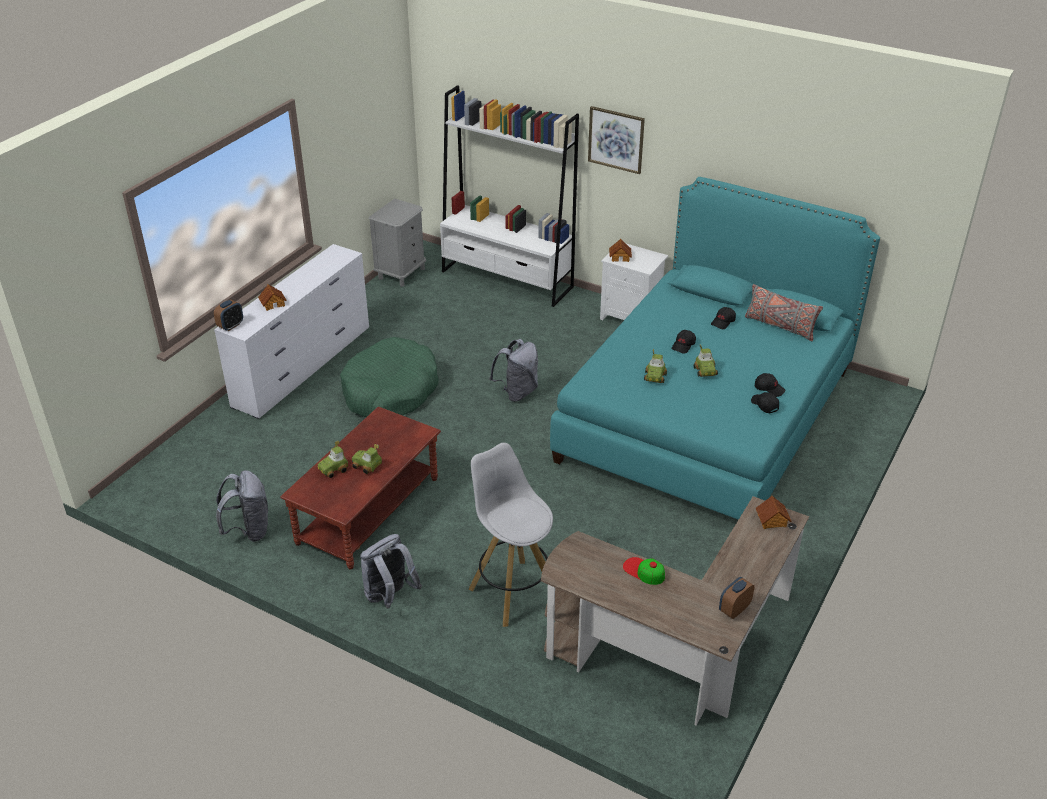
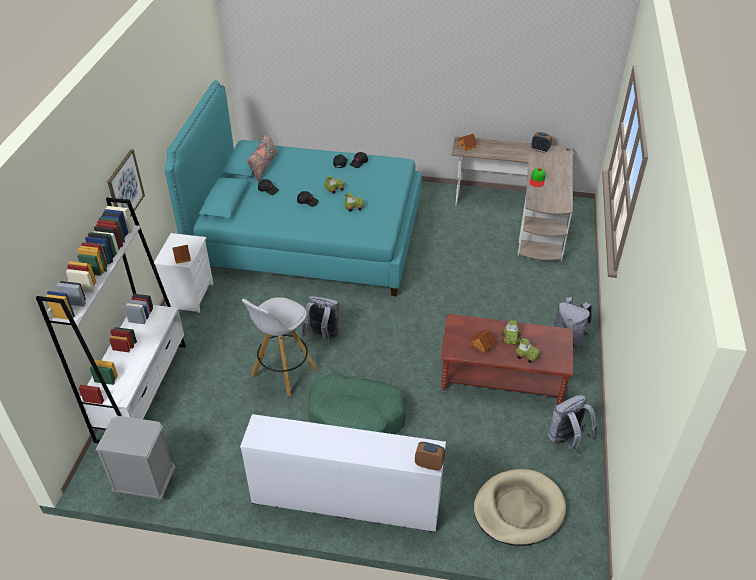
camera: 110 degrees left, 5 degrees up
(206, 465) = (518, 509): none -> beige dog bed
(273, 303) = (375, 447): toy house -> toy house (482, 345)
(512, 591) = (524, 285): white stool -> white stool (283, 373)

